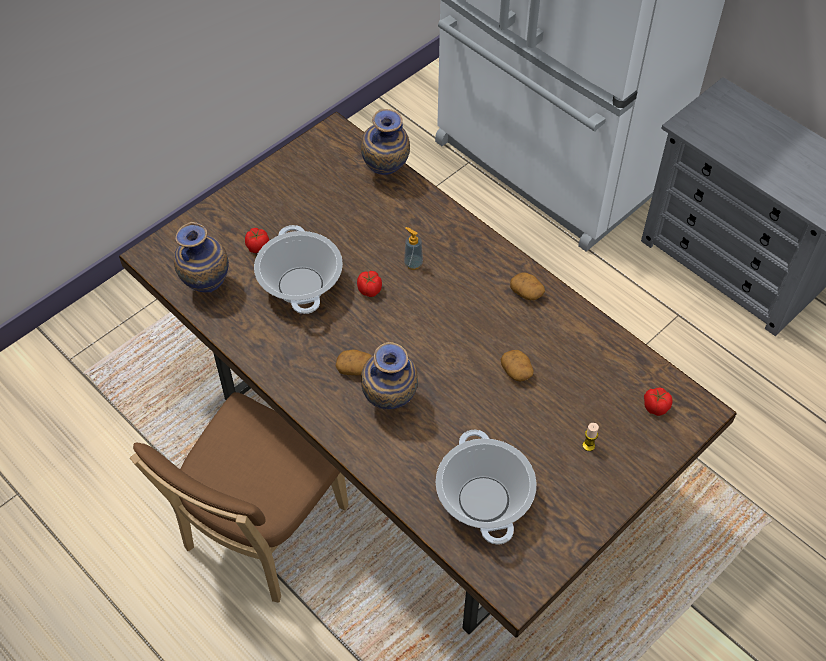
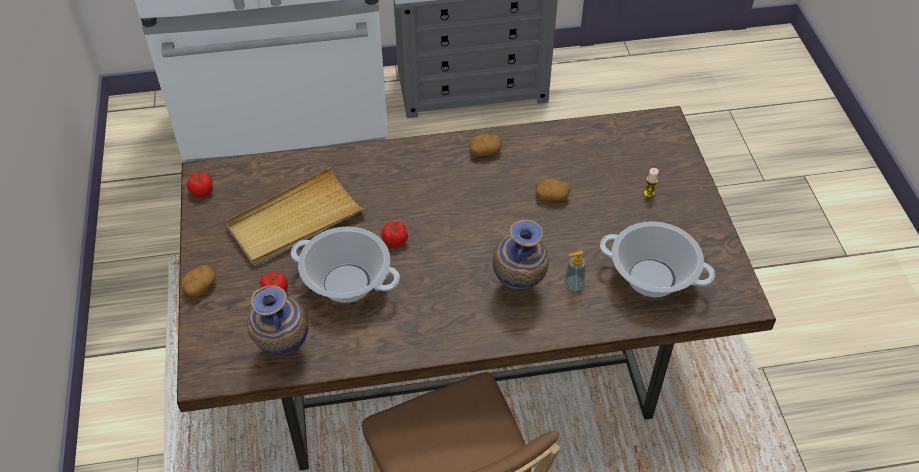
camera: 55 degrees left, 5 degrees down
(336, 214) = (295, 220): none -> beige tray
(355, 368) = (464, 291): potato -> potato (200, 286)
(386, 174) = (285, 167): vase -> none
(413, 263) = (394, 200): soap dispenser -> soap dispenser (573, 285)
(655, 406) = (643, 141): tomato -> tomato (201, 191)

